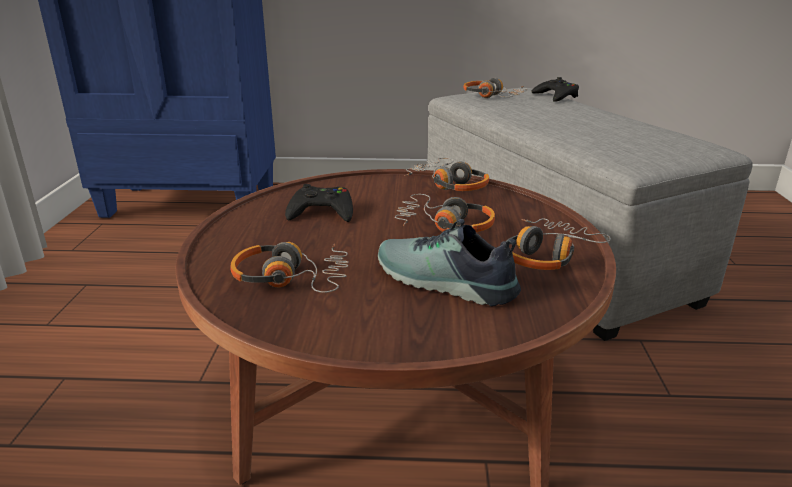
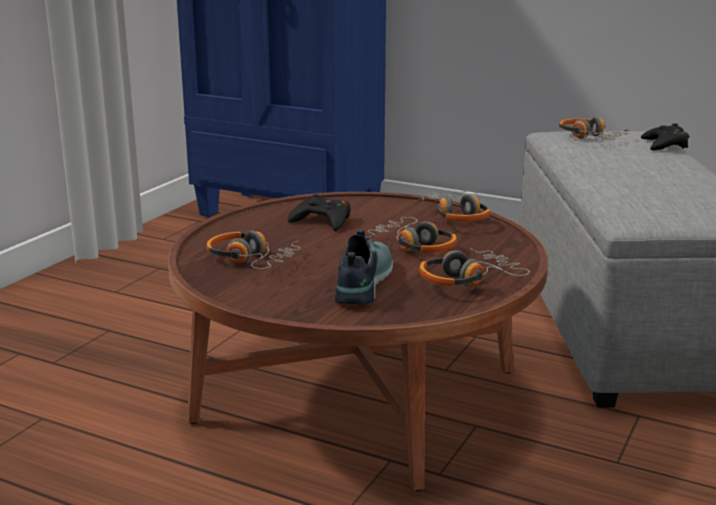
camera: 25 degrees right, 5 degrees down
(443, 283) = (360, 283): shoe -> shoe turned 45 degrees clockwise

